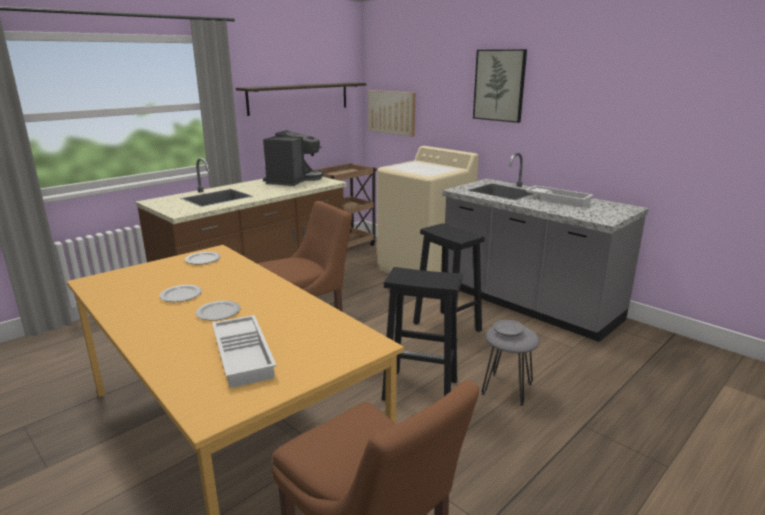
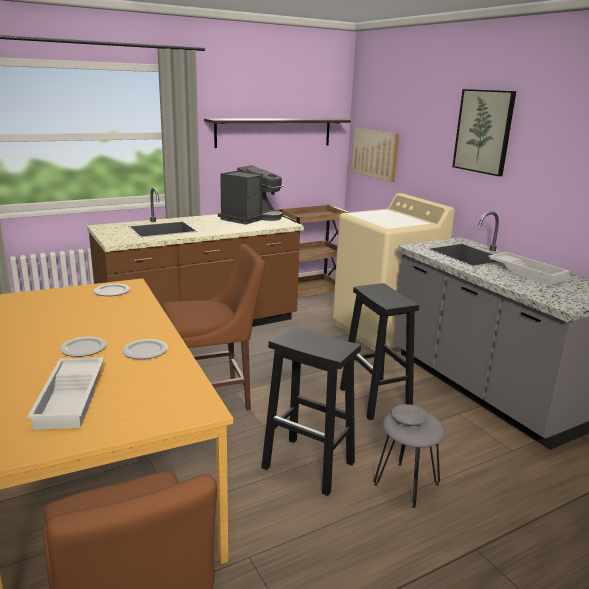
camera: 15 degrees right, 0 degrees up
(182, 295) = (65, 325): plate -> plate (146, 351)

